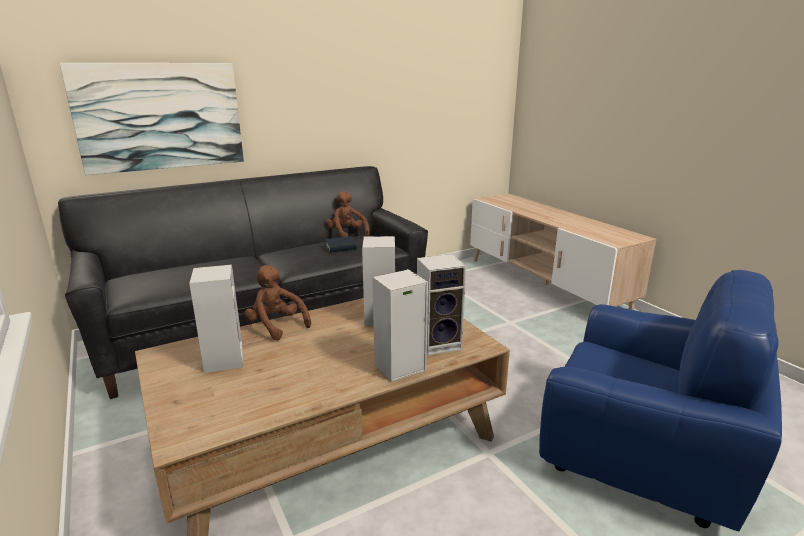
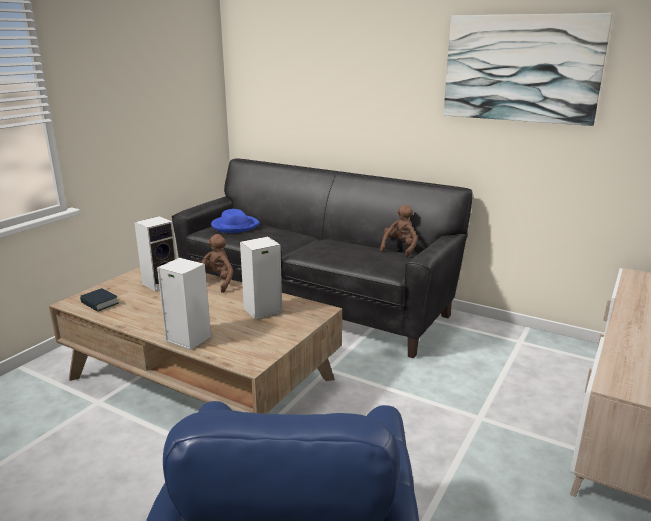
camera: 60 degrees right, 0 degrees up
(156, 276) = (235, 226): none -> blue hat
(160, 116) = (298, 110): picture -> picture (521, 68)
(341, 248) = (358, 254): book -> book (99, 303)
(440, 343) = (238, 345): speaker -> none

